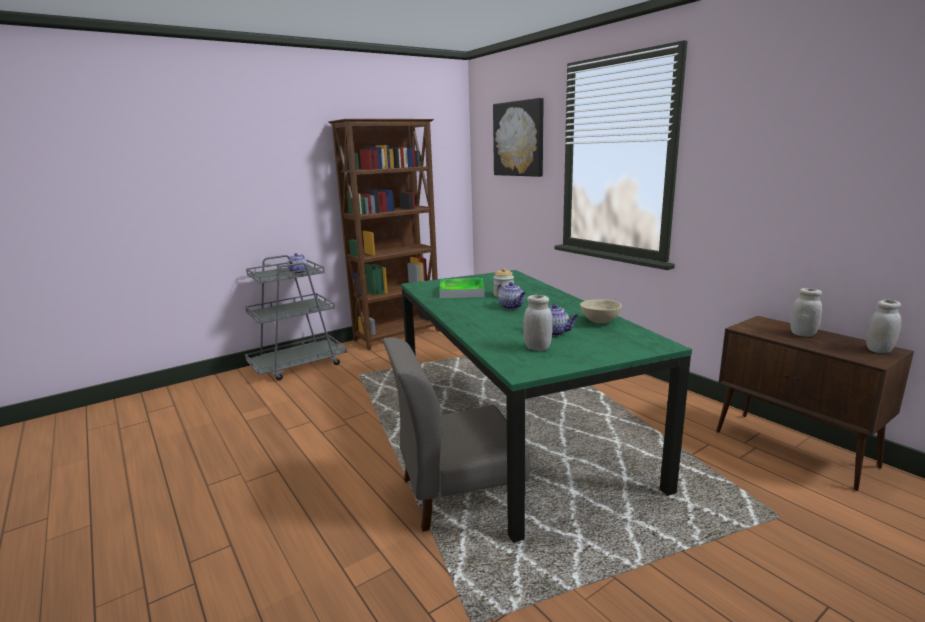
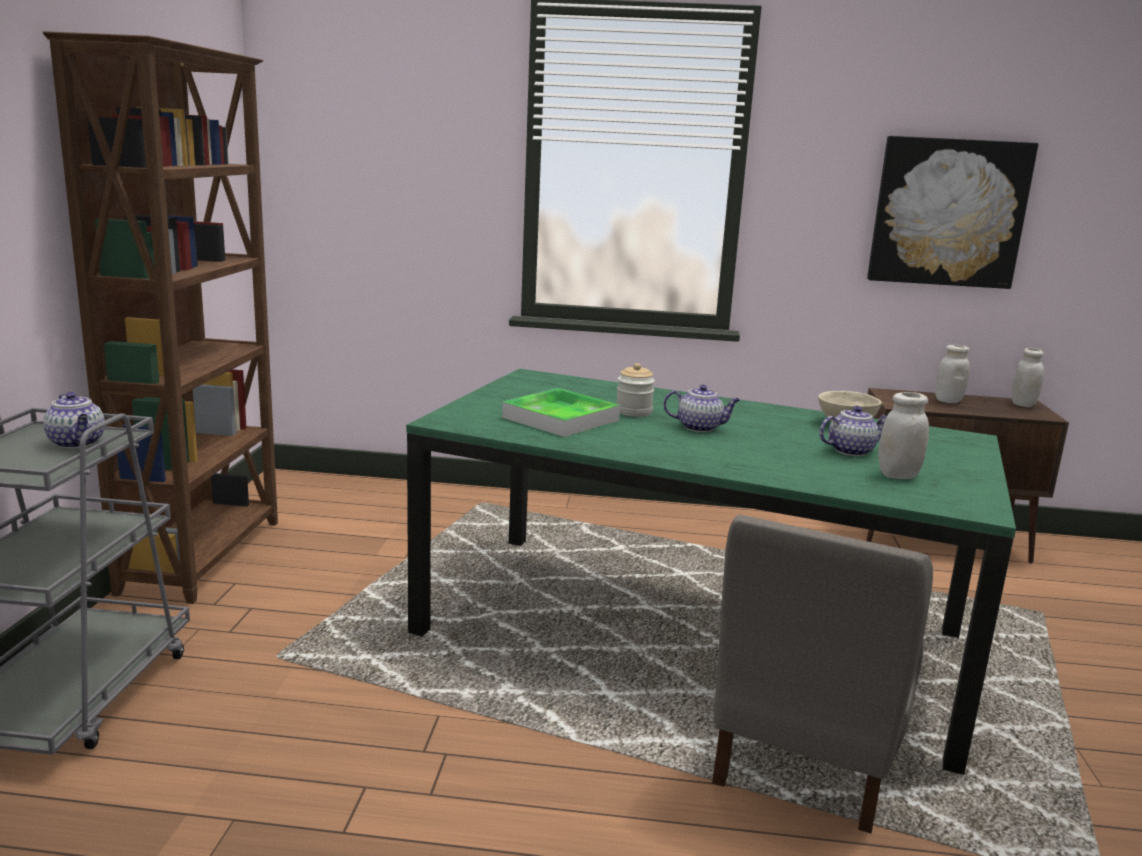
camera: 50 degrees left, 0 degrees up
(519, 139) = (404, 120): picture -> picture (948, 213)

